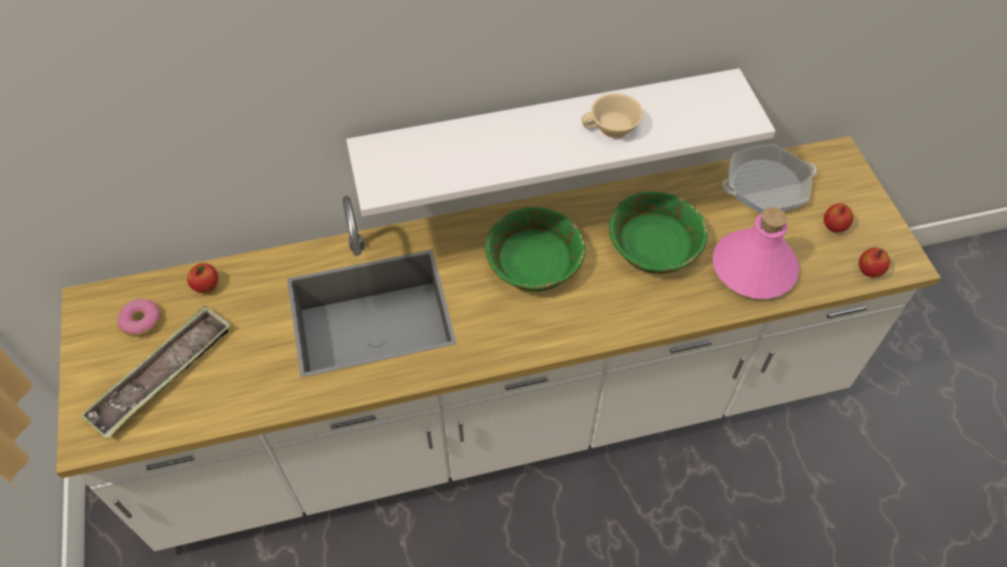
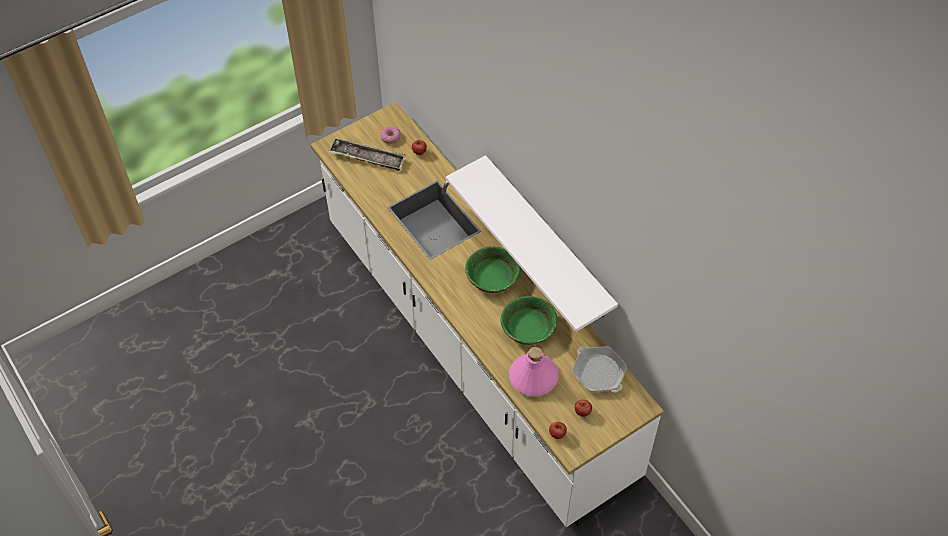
camera: 70 degrees right, 0 degrees up
(613, 129) = (542, 257): beige cup -> none

